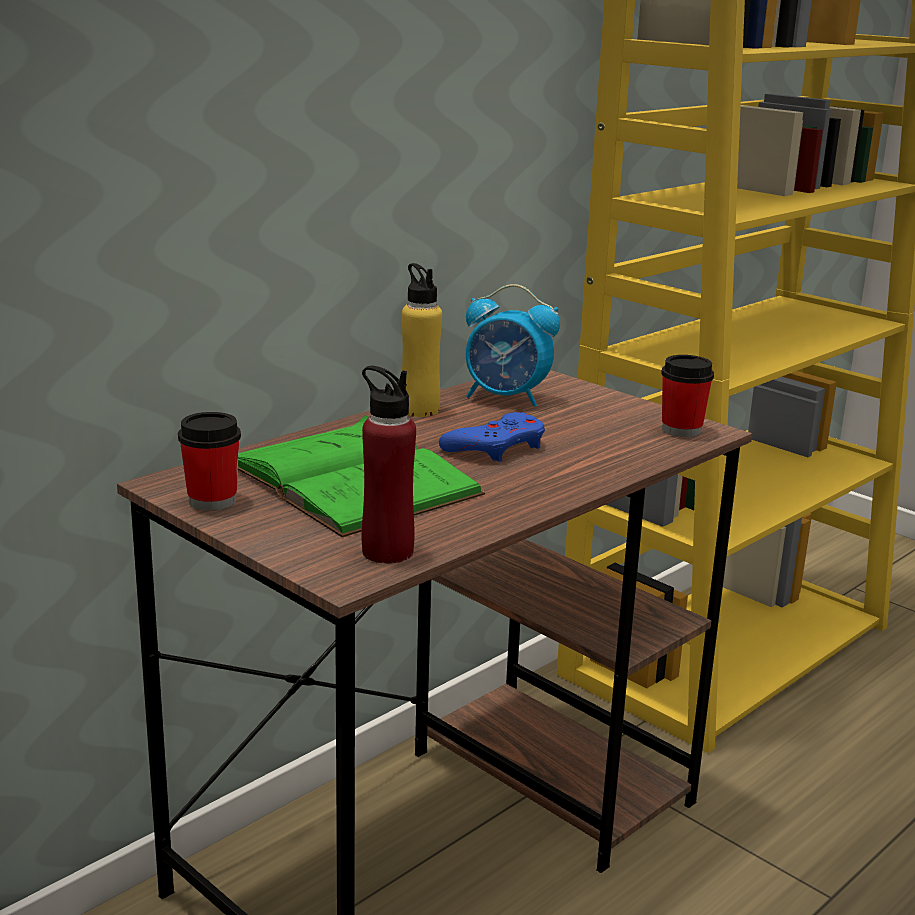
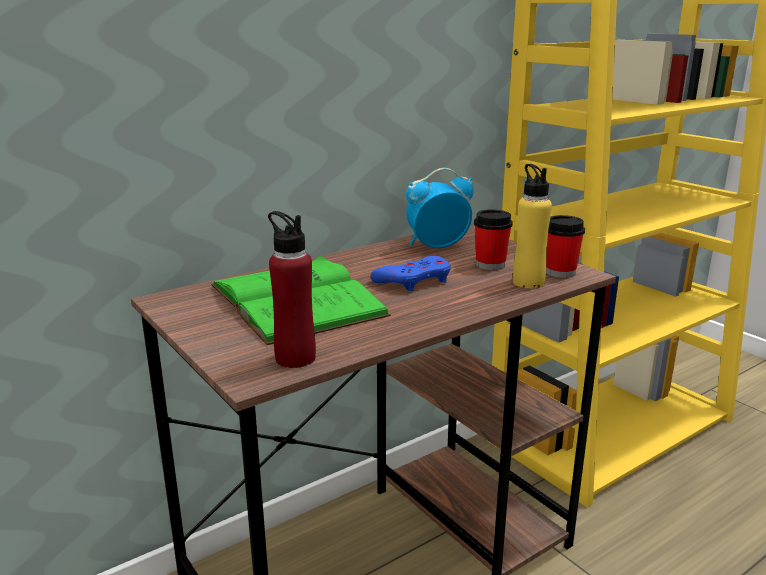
camera: 10 degrees right, 0 degrees up
(212, 501) = (188, 313): cup -> cup (490, 265)
(419, 410) = (369, 253): yellow bottle -> yellow bottle (528, 282)
(506, 398) = (436, 246): alarm clock -> alarm clock turned 135 degrees clockwise

